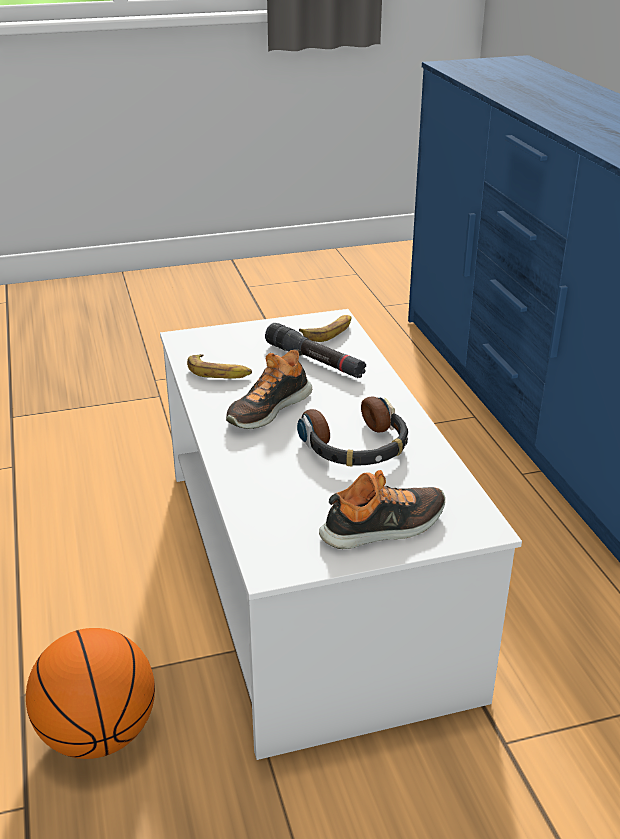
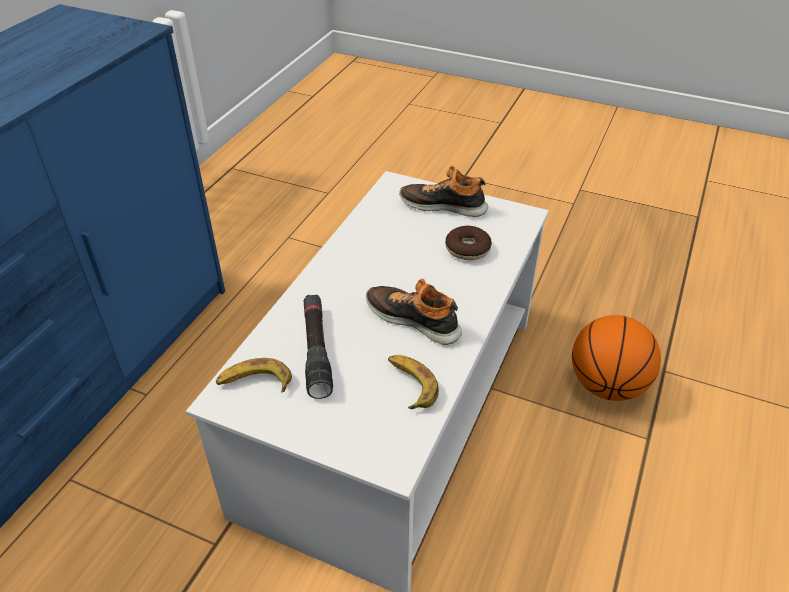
camera: 140 degrees left, 10 degrees up
(268, 409) = (414, 319): shoe -> shoe turned 135 degrees counterclockwise
(292, 489) = (467, 249): none -> donut
(356, 446) = (394, 256): headphones -> none

